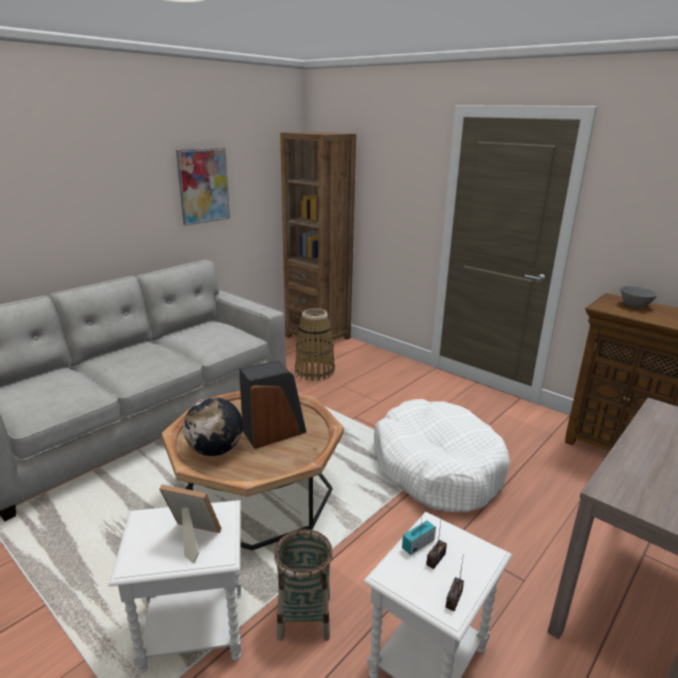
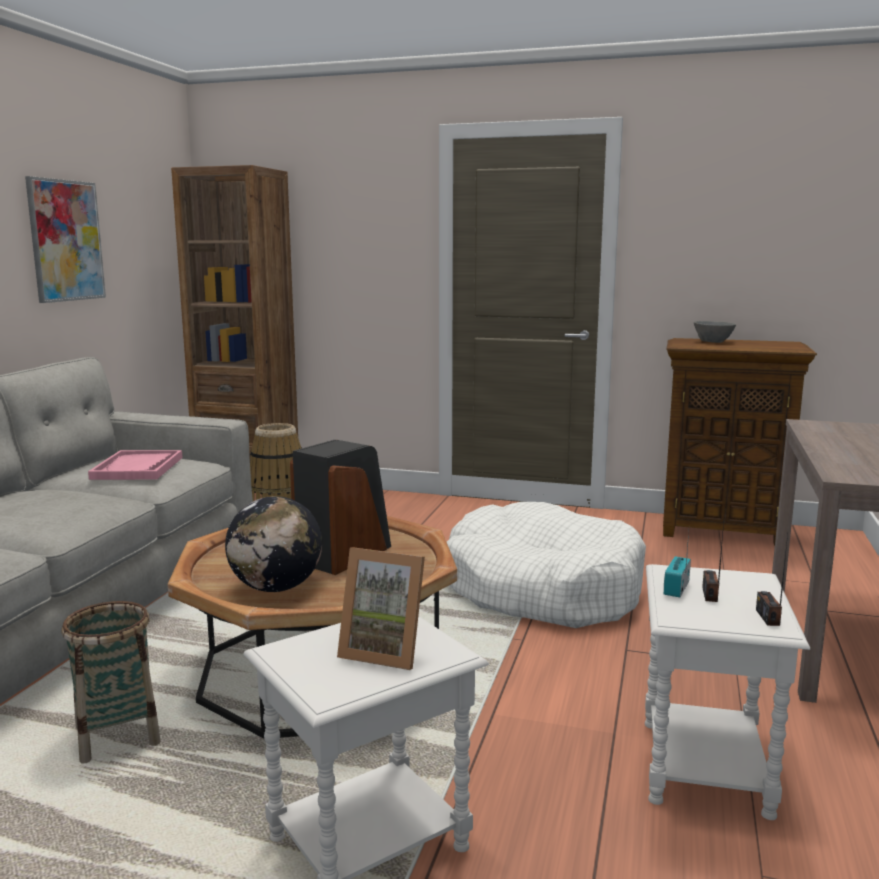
camera: 25 degrees left, 10 degrees down
(191, 539) = (385, 651): picture frame -> picture frame turned 150 degrees counterclockwise
(210, 337) = (138, 468): none -> pink tray
(304, 617) = (515, 776): basket -> basket (117, 736)

